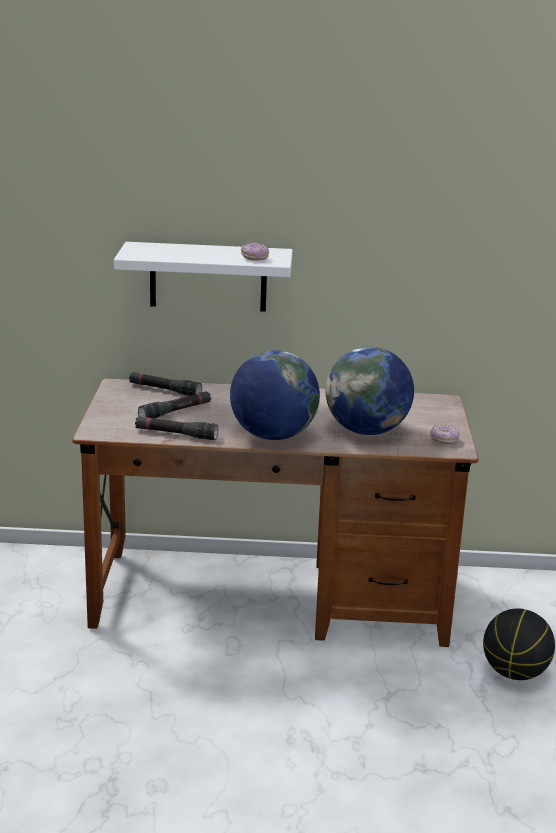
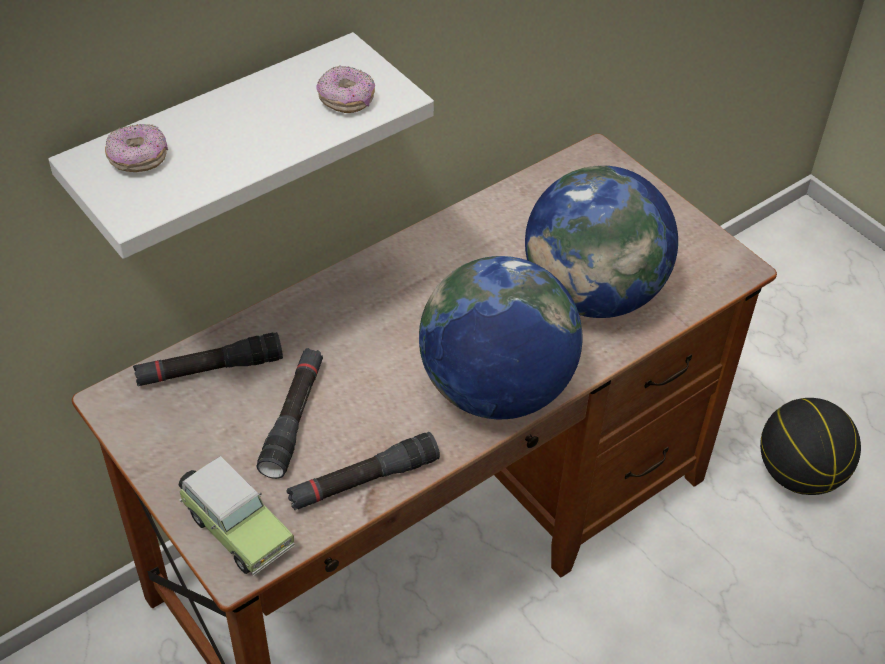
camera: 40 degrees left, 25 degrees up
(108, 425) = (236, 528): none -> toy car
(443, 441) = (701, 256): donut -> donut (138, 159)

